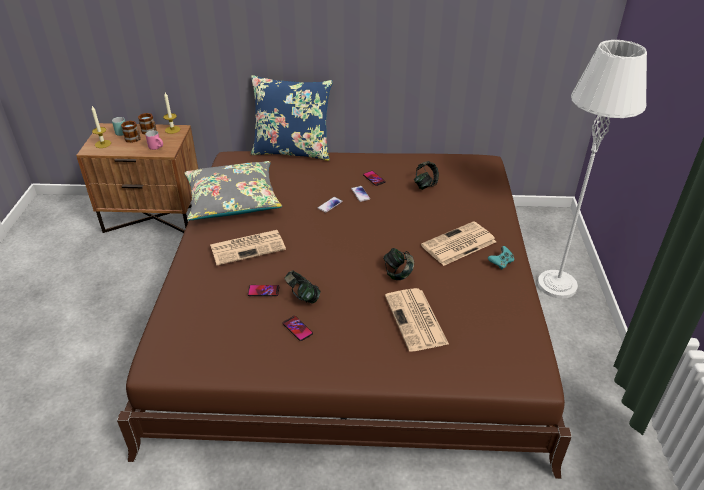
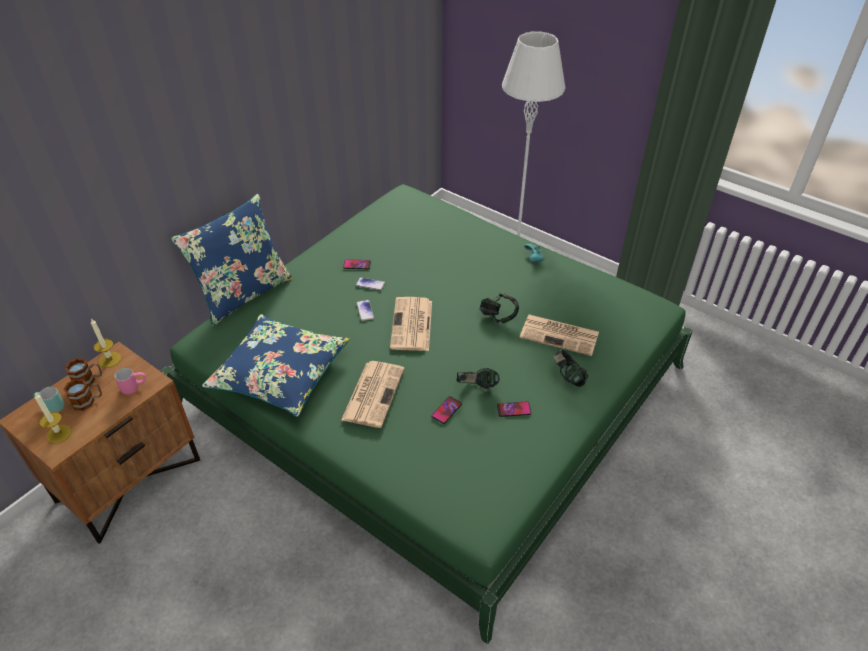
camera: 55 degrees left, 5 degrees up
(233, 200) = (280, 373): grey pillow -> blue pillow
(351, 309) = (434, 387): brown bed -> green bed
(425, 185) = (401, 241): headphones -> headphones (568, 377)
(458, 244) = (493, 267): newspaper -> newspaper (412, 325)

